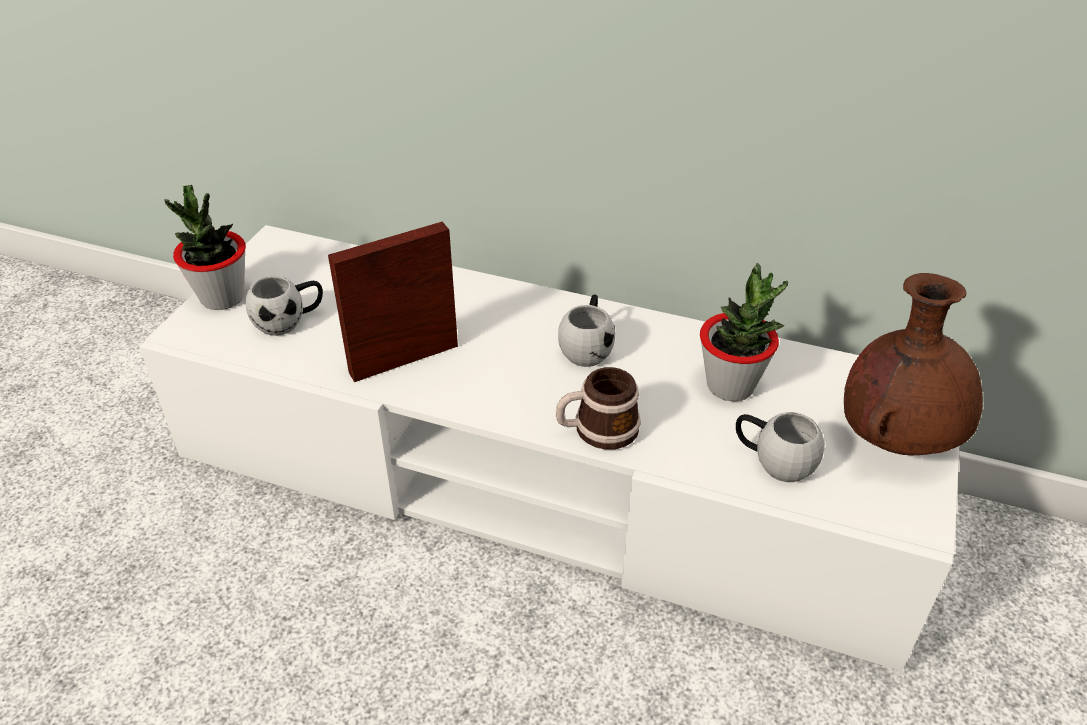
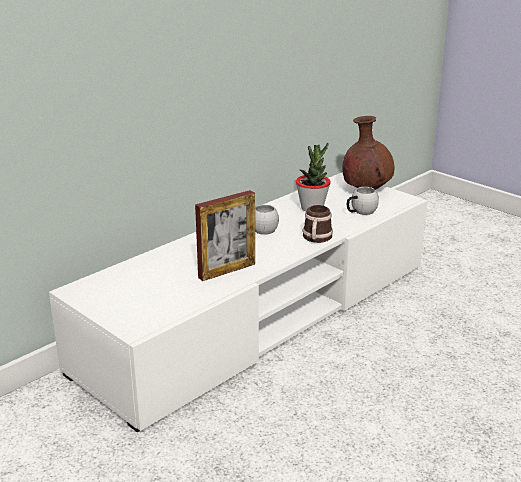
camera: 65 degrees left, 15 degrees down
(222, 298) = (114, 314): potted plant -> none
(289, 320) = (160, 296): white mug -> none
(404, 359) = (227, 271): picture frame -> picture frame turned 120 degrees counterclockwise

